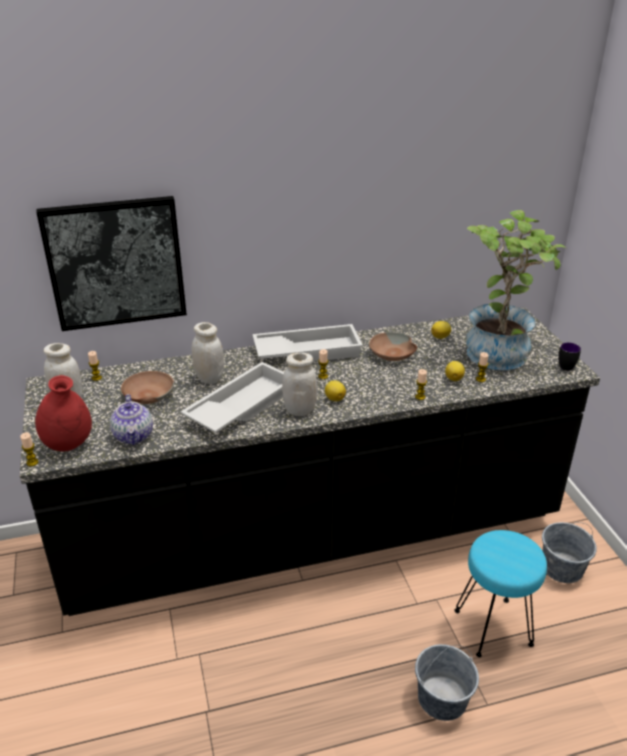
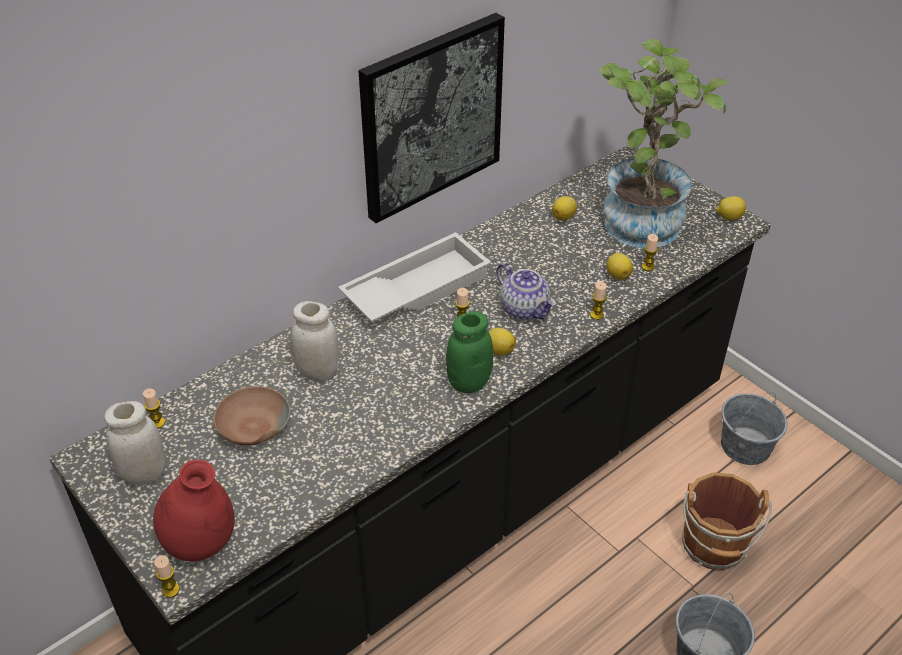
camera: 25 degrees left, 10 degrees up
(115, 263) = (152, 255): picture -> picture (431, 116)
(134, 436) = (282, 496): teapot -> teapot (525, 309)
(240, 405) = (389, 401): white tray -> none
(300, 410) = (469, 382): white jar -> green jar
(392, 354) = (523, 260): brown bowl -> none
(494, 627) = (714, 547): turquoise stool -> brown bucket
(567, 365) = (729, 217): mug -> lemon

